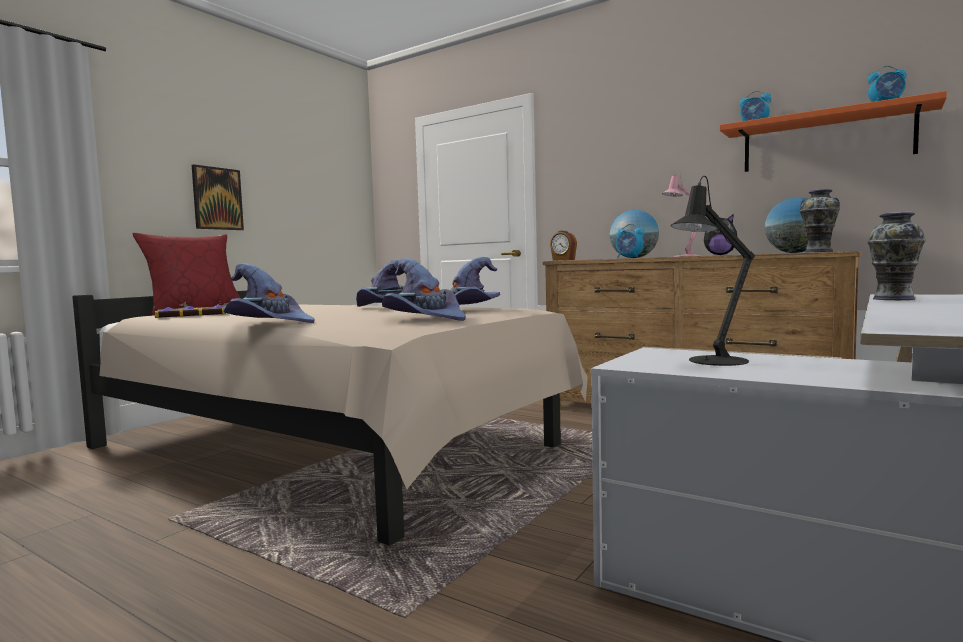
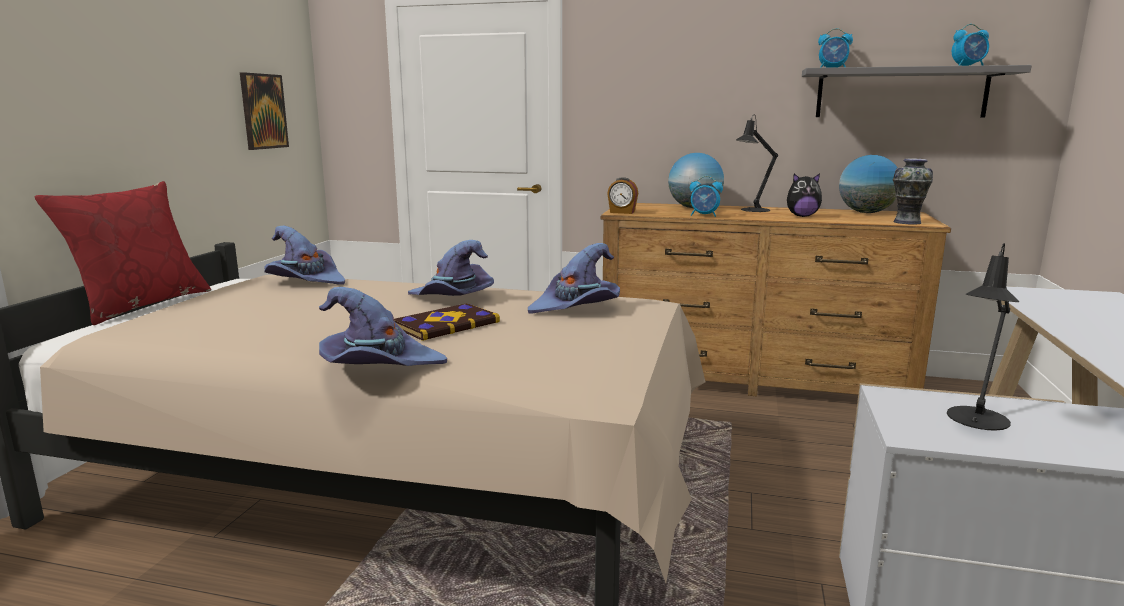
camera: 20 degrees left, 10 degrees up
(192, 314) = (184, 327): book -> book (445, 324)
(217, 198) = (130, 120): picture -> picture (263, 111)
(425, 318) = (580, 344): purple hat -> purple hat (305, 280)
(683, 256) = (752, 210): pink table lamp -> black table lamp
(825, 141) = (900, 93): orange shelf -> grey shelf
(893, 299) = (1035, 307): vase -> none

